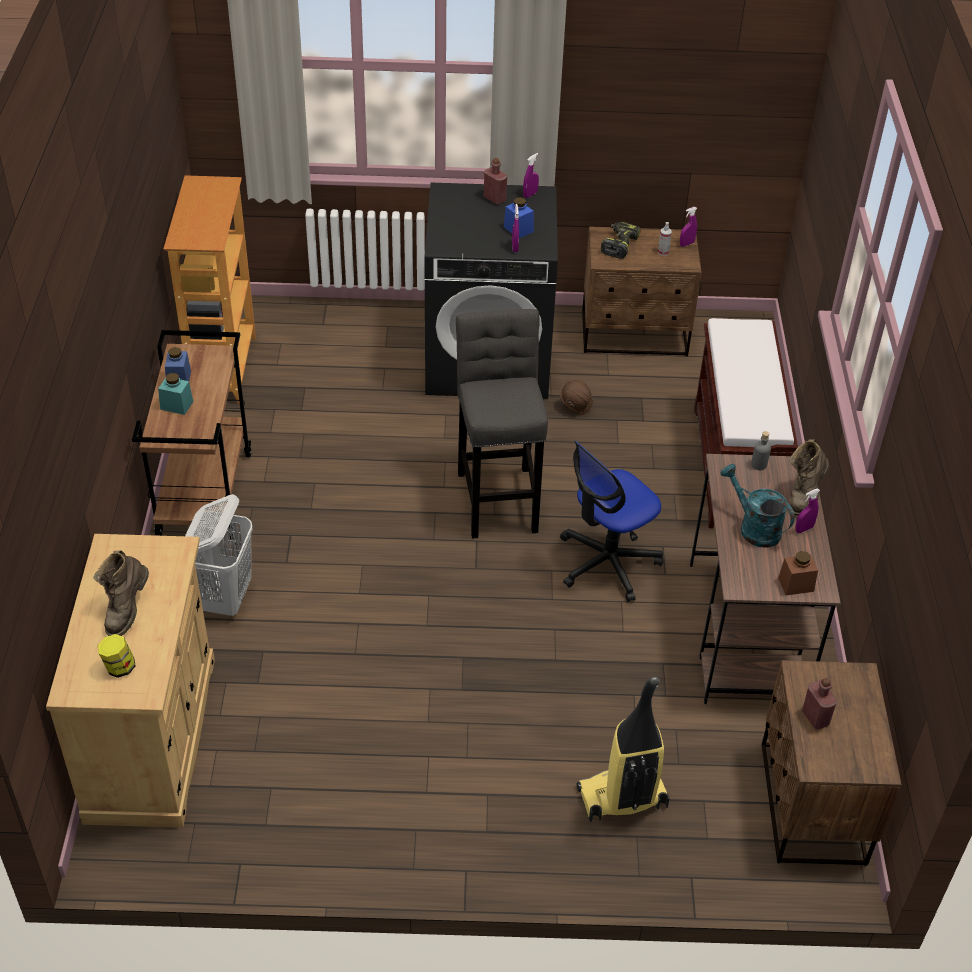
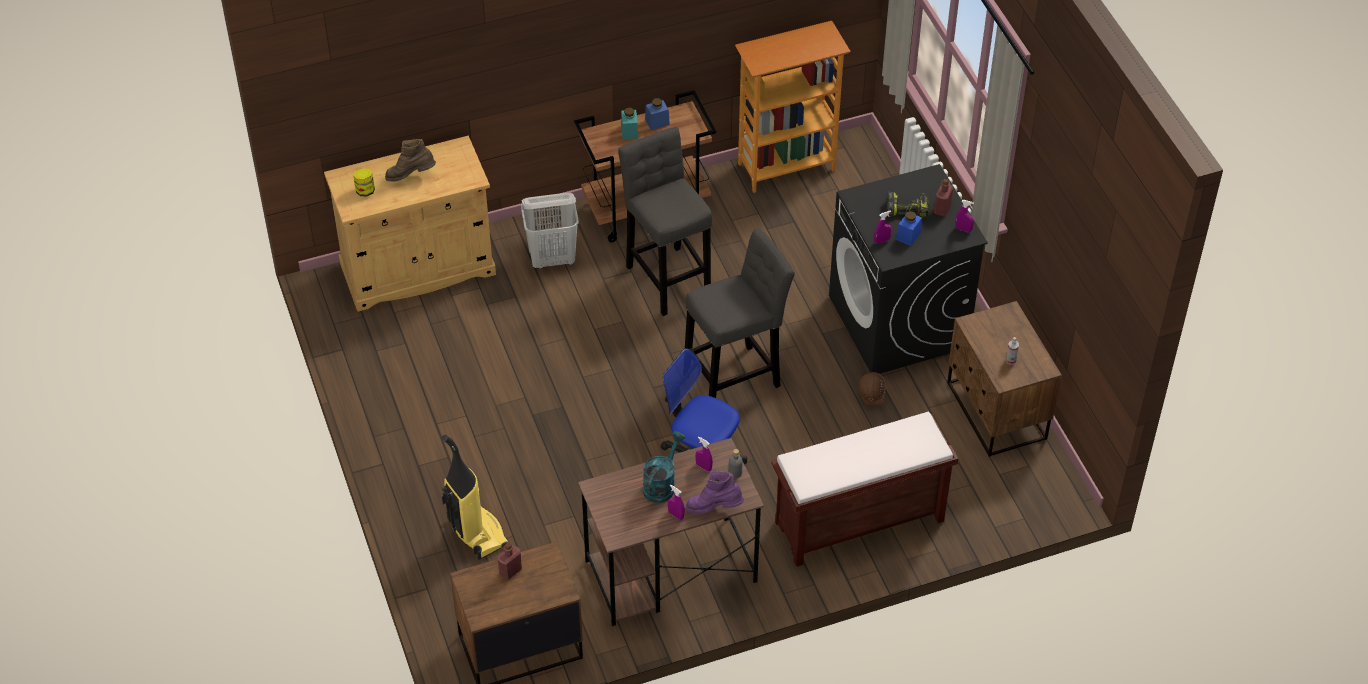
camera: 70 degrees right, 5 degrees up
(319, 508) = (667, 277): none -> grey stool
(619, 245) = (1001, 327): power drill -> power drill (907, 209)
(686, 244) = (1034, 373): purple spray bottle -> purple spray bottle (703, 467)
(796, 584) = (613, 521): brown jar -> none
(804, 495) = (714, 508): brown boot -> purple boot

